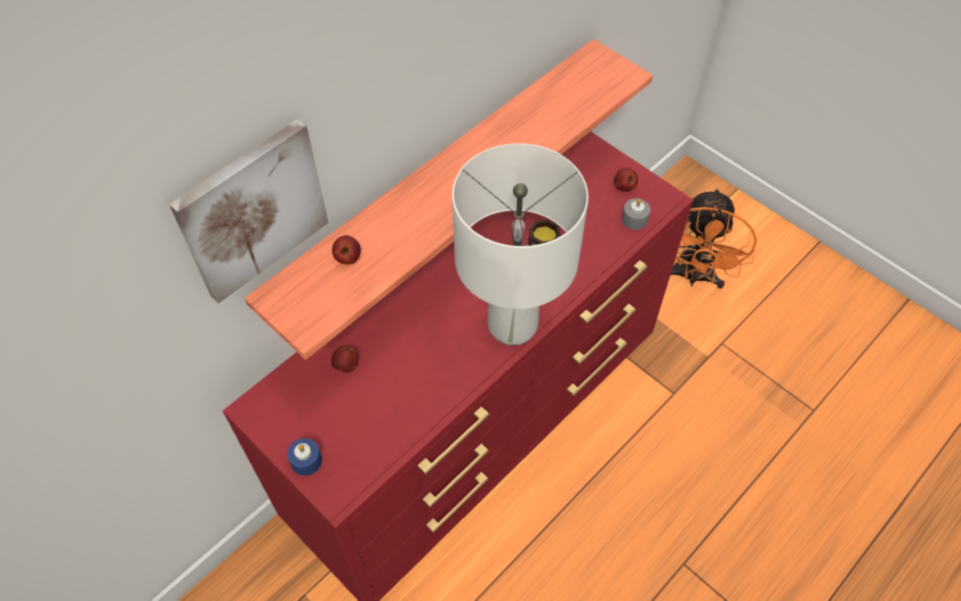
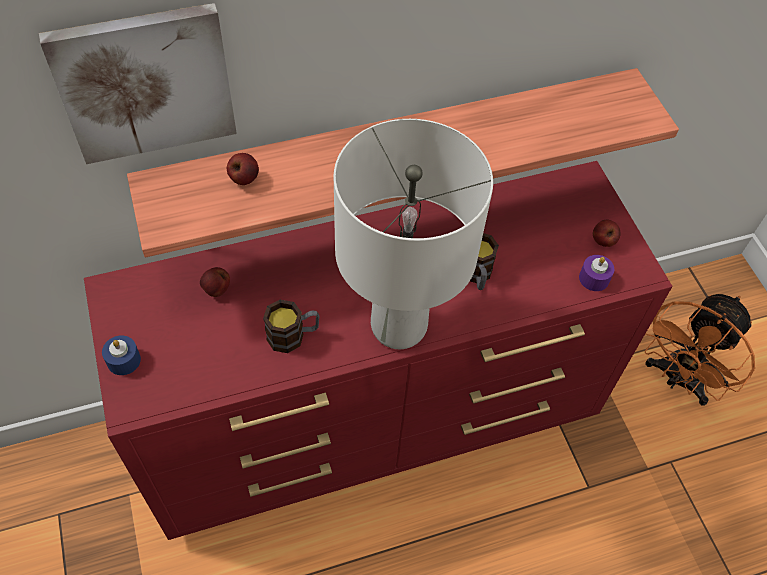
camera: 25 degrees right, 0 degrees up
(434, 372) = (293, 335): none -> mug
(634, 219) = (594, 278): grey candle -> purple candle

